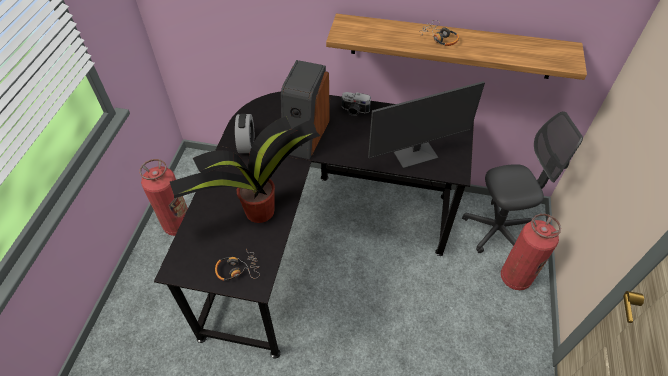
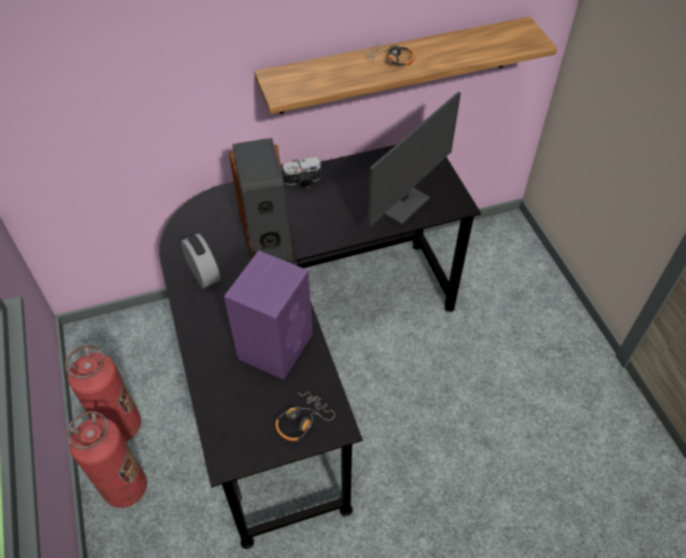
camera: 30 degrees left, 0 degrees up
(258, 211) = (276, 345): potted plant -> purple speaker
(497, 230) = (491, 257): grey office chair -> none
(515, 277) = (537, 297): fire extinguisher -> fire extinguisher (125, 488)

